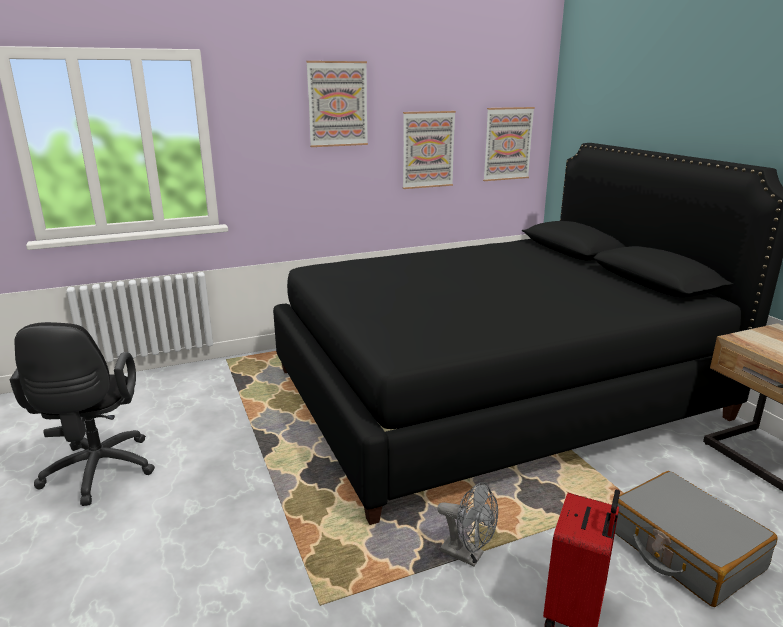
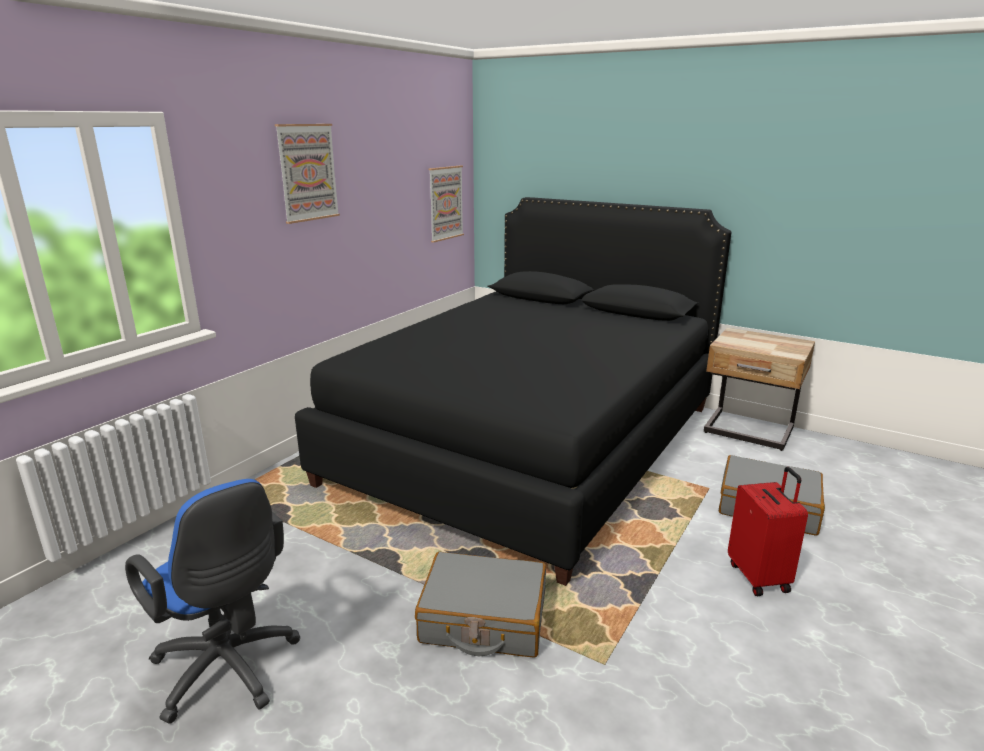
camera: 35 degrees left, 0 degrees up
(97, 474) = (229, 671): black office chair -> blue office chair
(276, 519) = (483, 619): none -> grey suitcase
(428, 149) = (387, 215): picture -> none
(468, 555) = (657, 573): grey fan -> none

